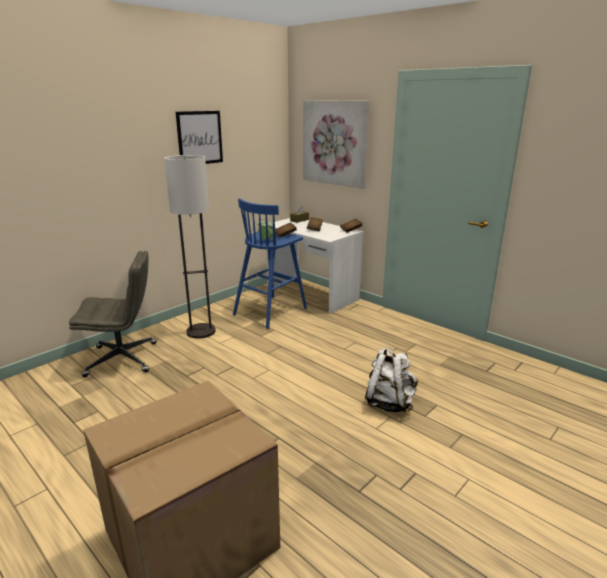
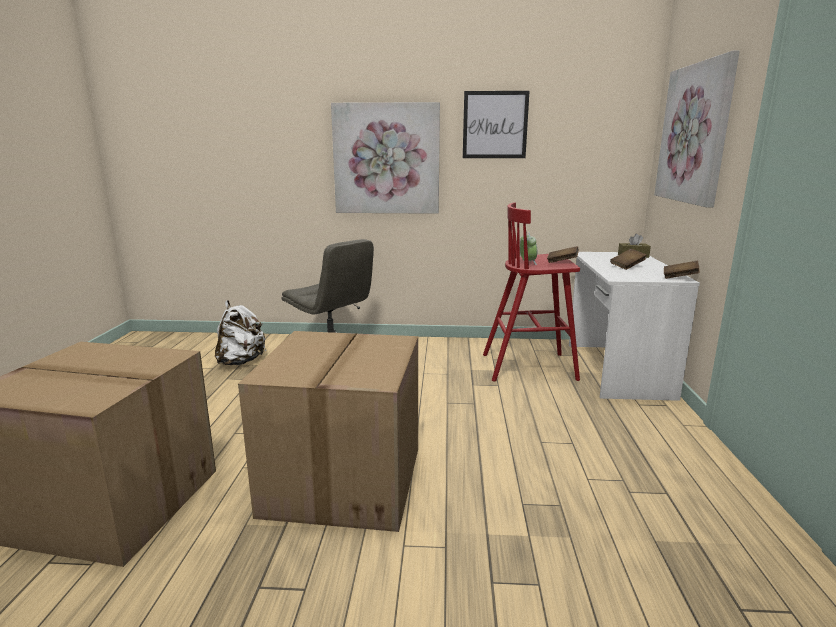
camera: 50 degrees right, 5 degrees down
(120, 174) = (386, 159): none -> picture
(201, 332) = (426, 357): floor lamp -> none
(271, 311) = (530, 367): blue stool -> red stool
(299, 423) = (345, 481): none -> cardboard box
(389, 403) = (476, 532): white backpack -> white backpack (241, 362)

